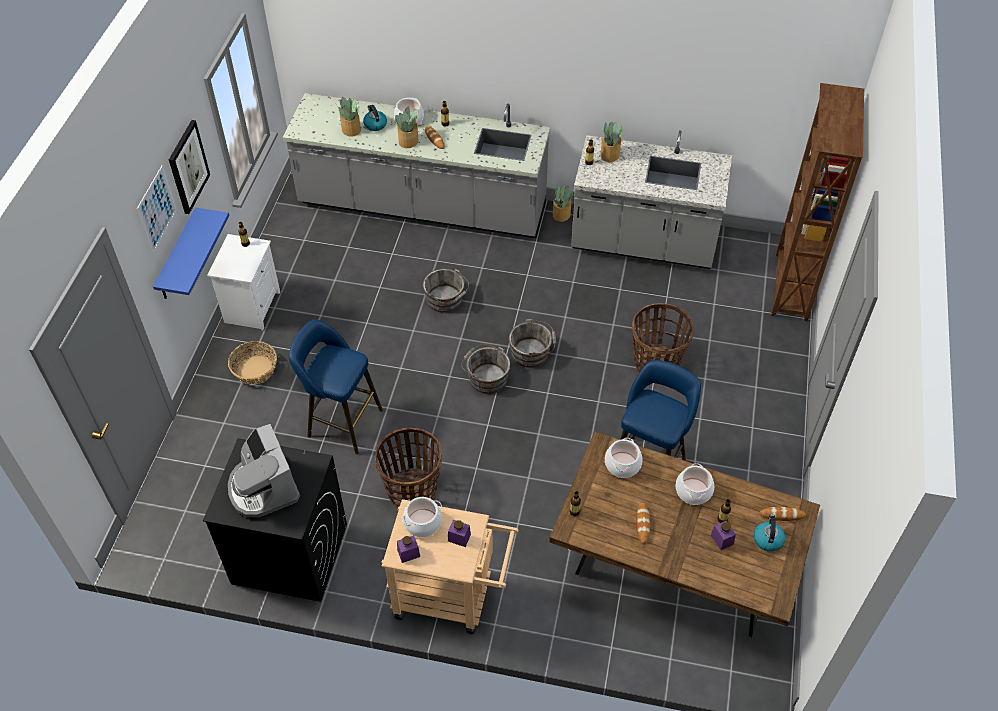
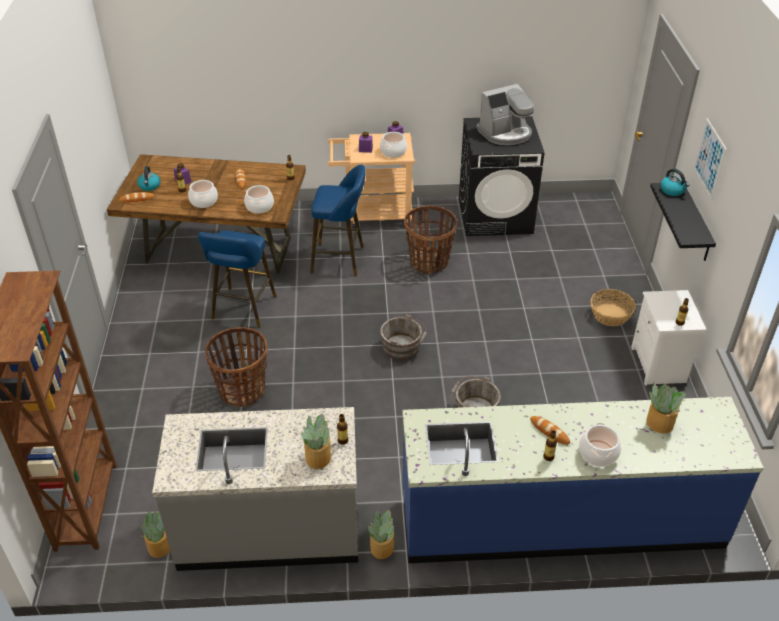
camera: 165 degrees right, 10 degrees down
(178, 256) = (695, 223): blue shelf -> black shelf
(188, 167) = (731, 210): picture -> none
(263, 488) = (505, 133): coffee machine -> coffee machine turned 105 degrees clockwise
(341, 422) = (510, 293): blue stool -> blue stool (341, 260)
(375, 124) = (636, 437): kettle -> kettle (672, 190)
(409, 141) = (578, 422): potted plant -> potted plant (160, 547)
(422, 207) = (560, 520): grey counter -> blue counter
(532, 353) = (367, 377): grey bucket -> none

